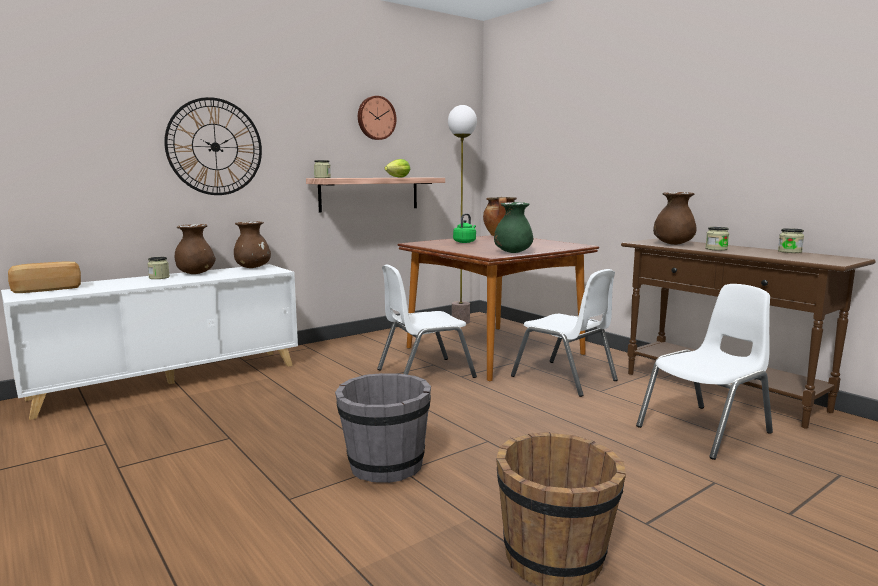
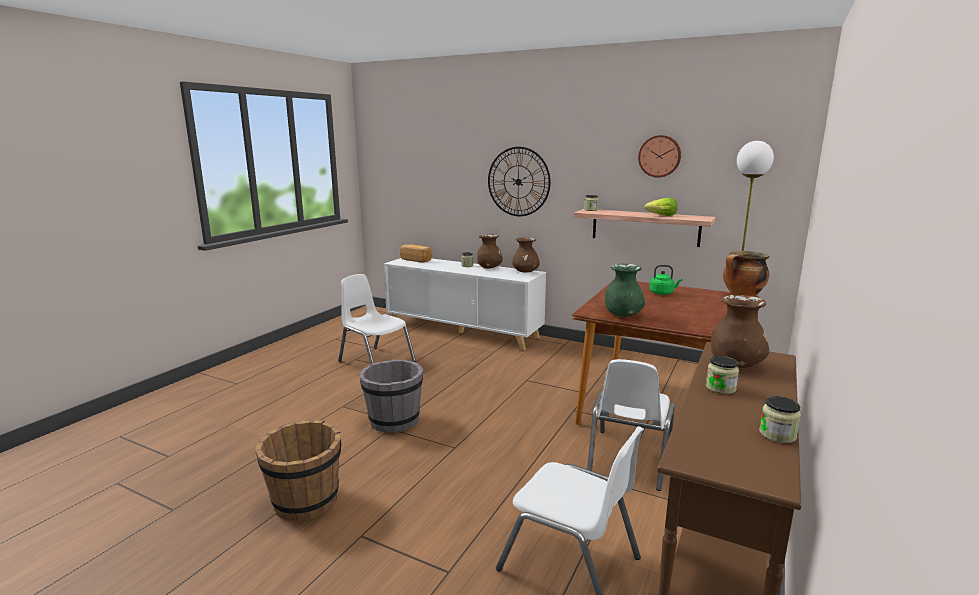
camera: 65 degrees right, 5 degrees up
(424, 373) = (562, 394): white chair -> white chair (376, 361)

